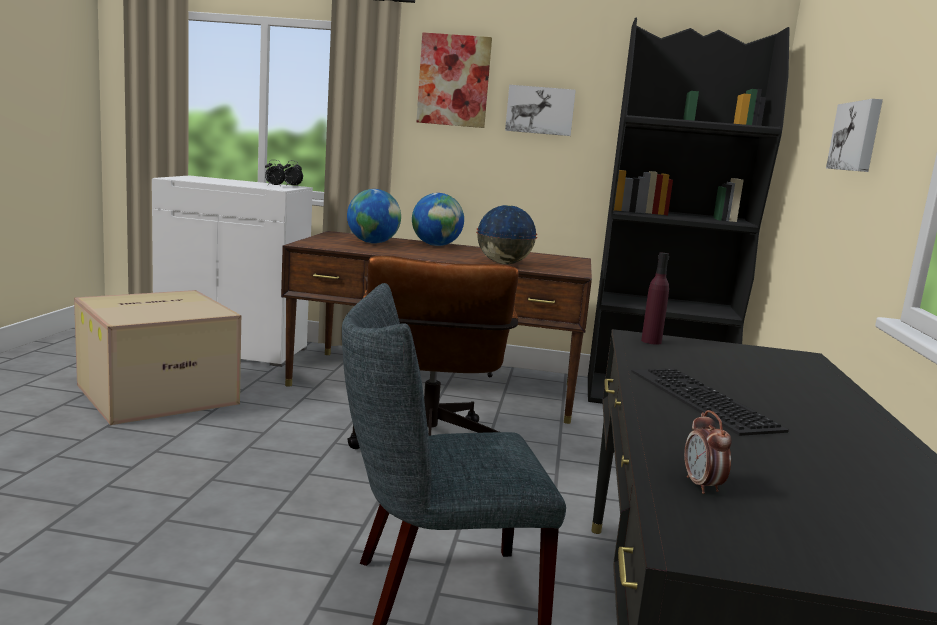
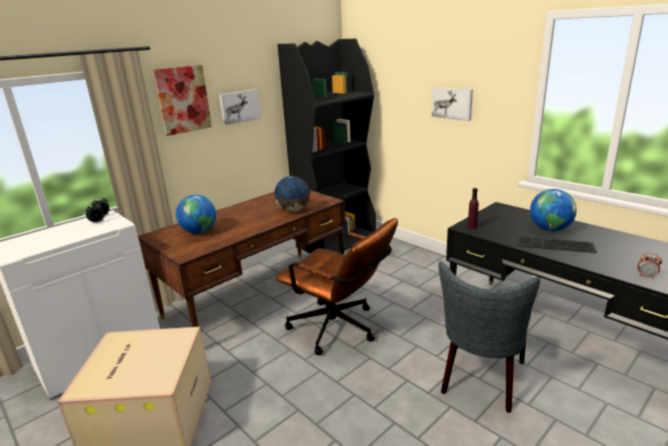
camera: 50 degrees left, 10 degrees up
(436, 245) = (225, 214): globe -> globe (550, 229)

